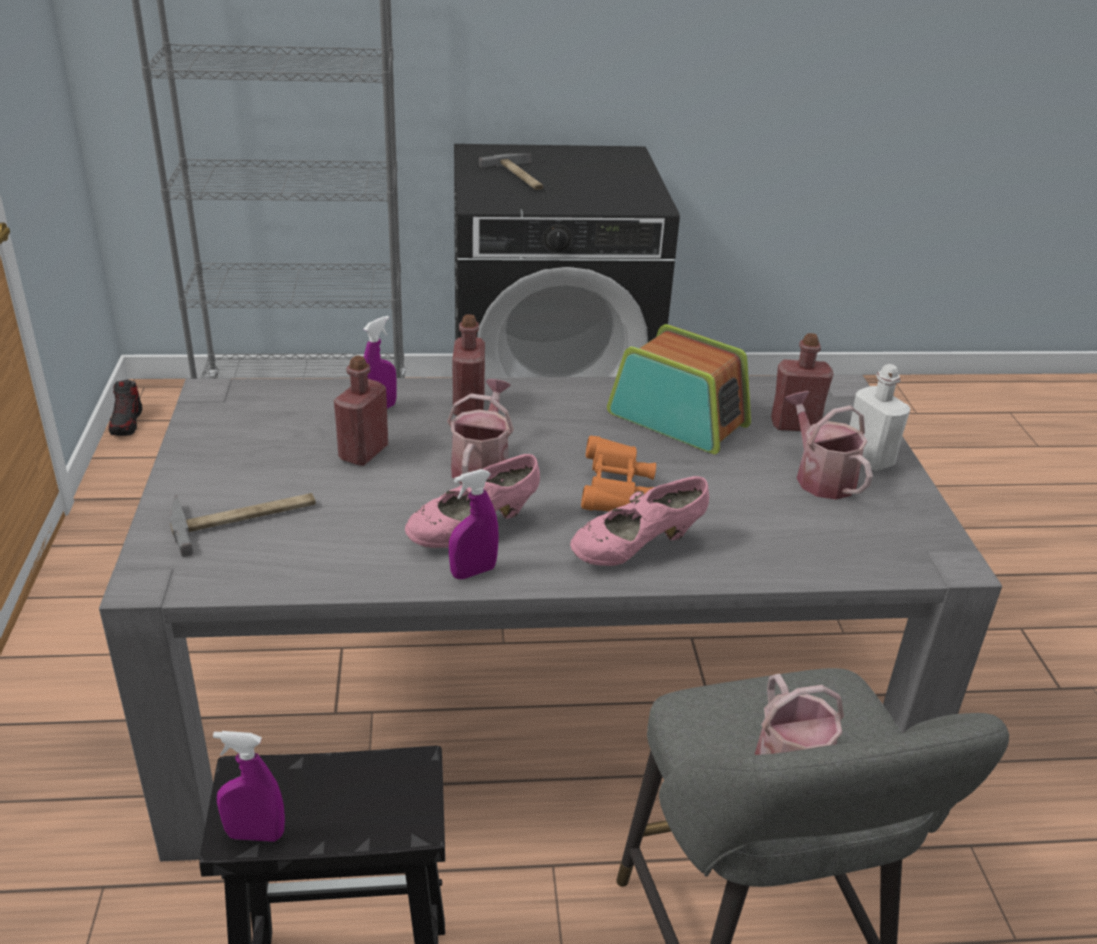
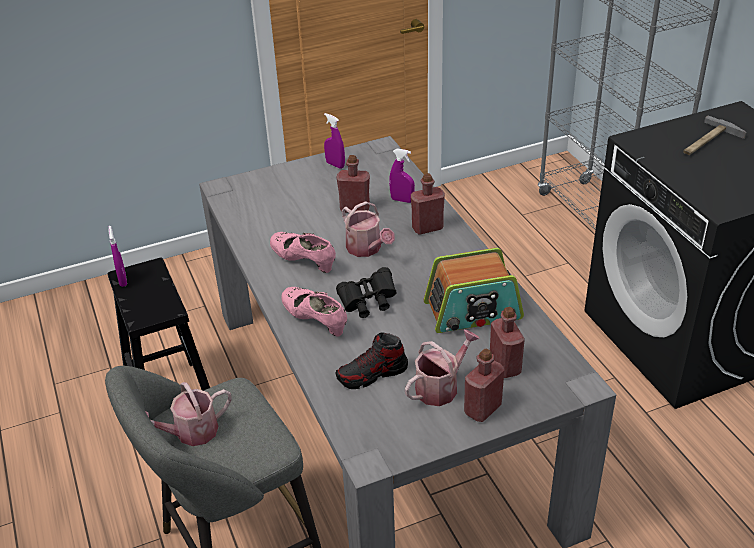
camera: 75 degrees right, 5 degrees up
(127, 422) = (523, 169): shoe -> shoe (372, 374)
(244, 517) = (279, 194): hammer -> none
(473, 572) = (268, 271): purple spray bottle -> purple spray bottle (335, 165)
(482, 465) = (367, 249): watering can -> watering can turned 60 degrees clockwise
(616, 493) = (368, 302): orange binoculars -> black binoculars
(678, 419) = (473, 311): radio -> radio turned 60 degrees clockwise
(869, 458) = (482, 409): white bottle -> red bottle

